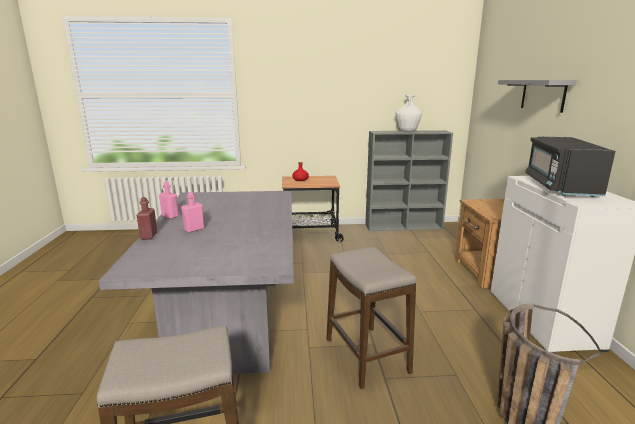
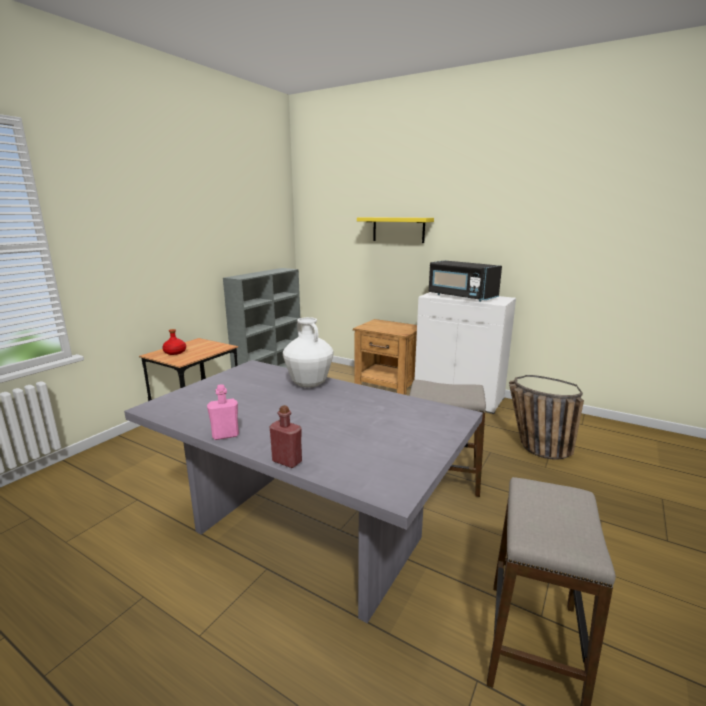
camera: 55 degrees left, 0 degrees up
(194, 229) = (304, 430): pink bottle -> none
(407, 131) = (261, 273): white vase -> white vase (309, 384)
(543, 95) = (398, 229): grey shelf -> yellow shelf

